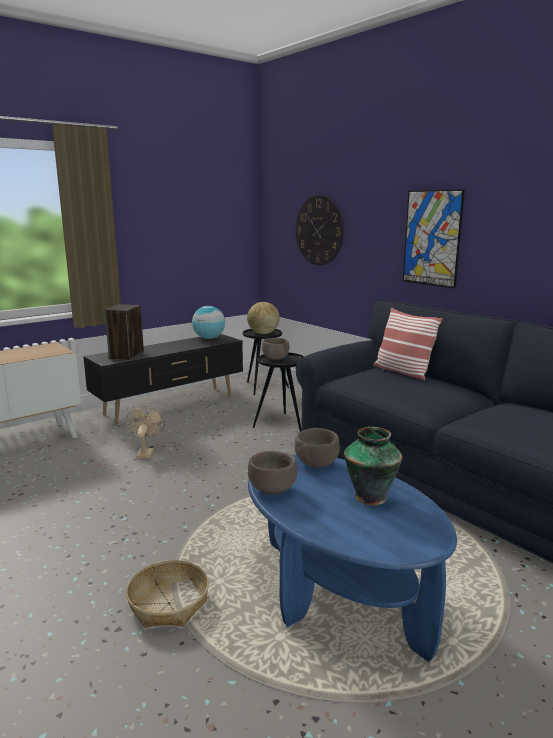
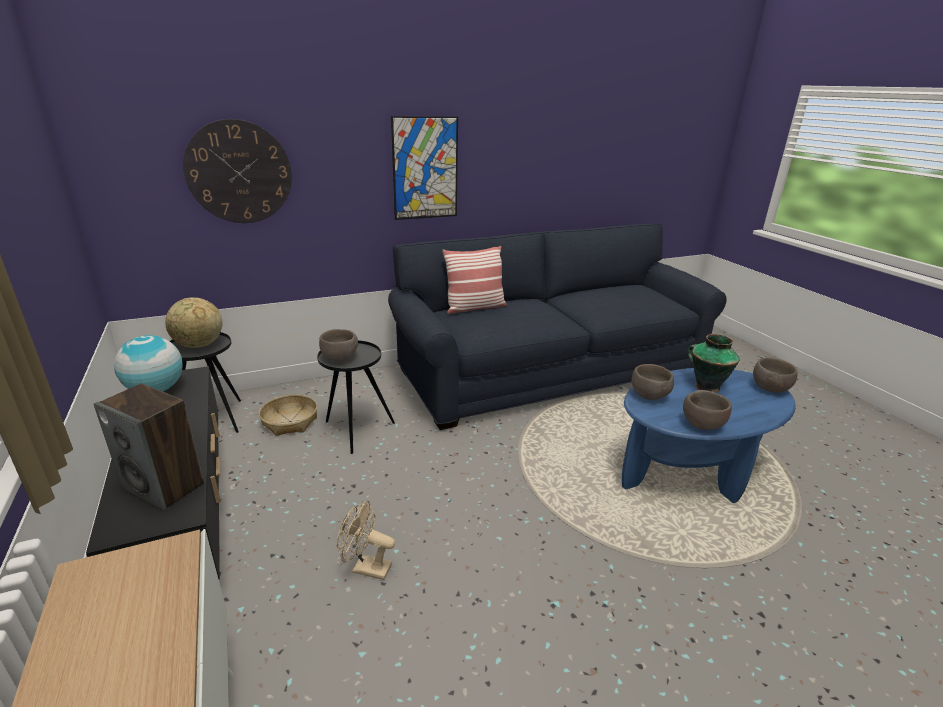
camera: 75 degrees left, 10 degrees up
(168, 603) = (717, 572): basket -> basket (290, 422)
(410, 544) = (769, 388): none -> brown bowl

